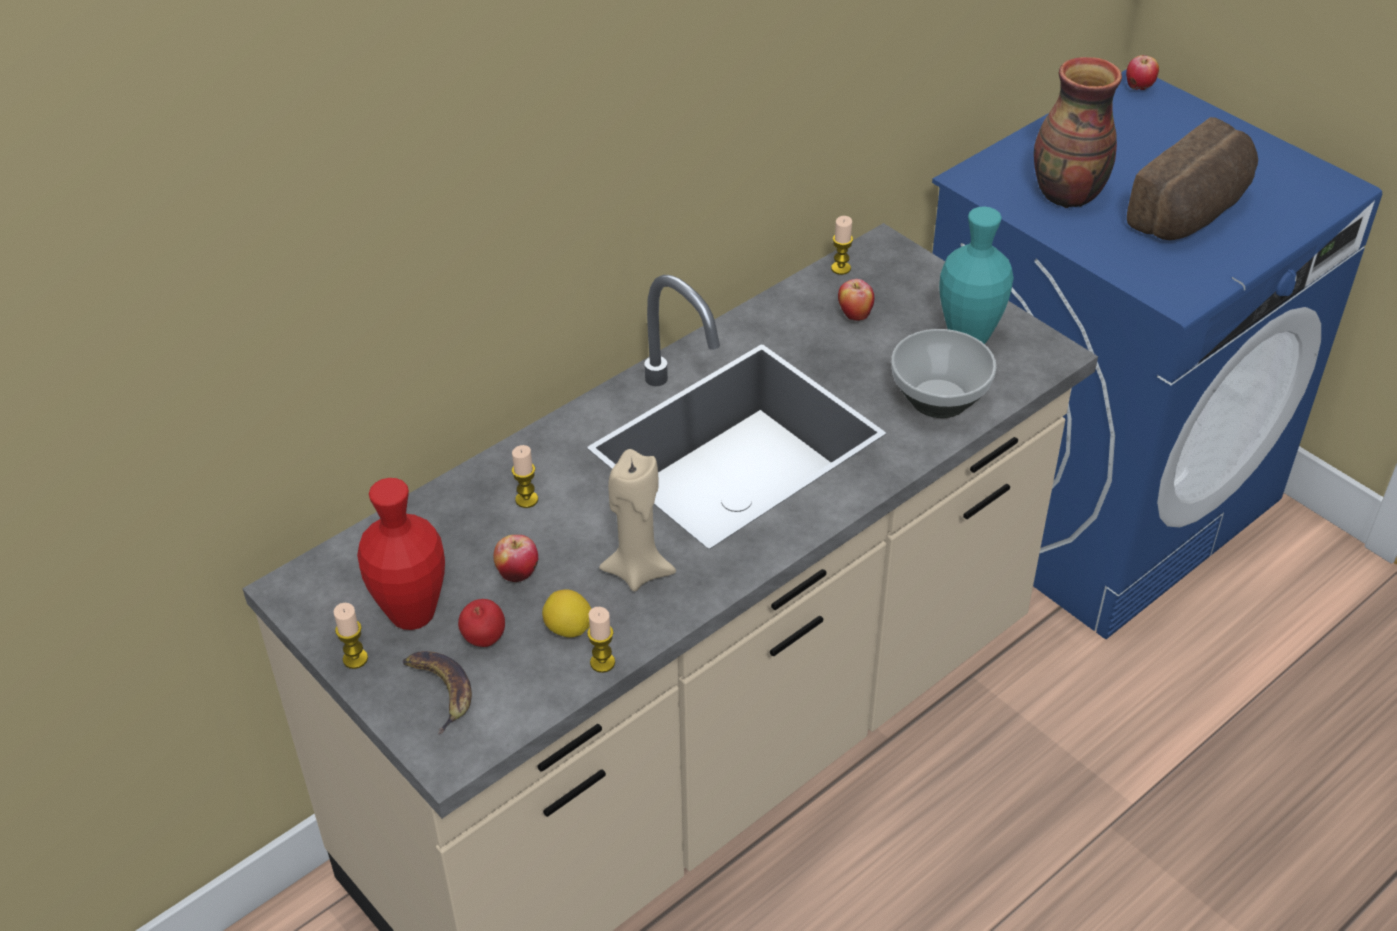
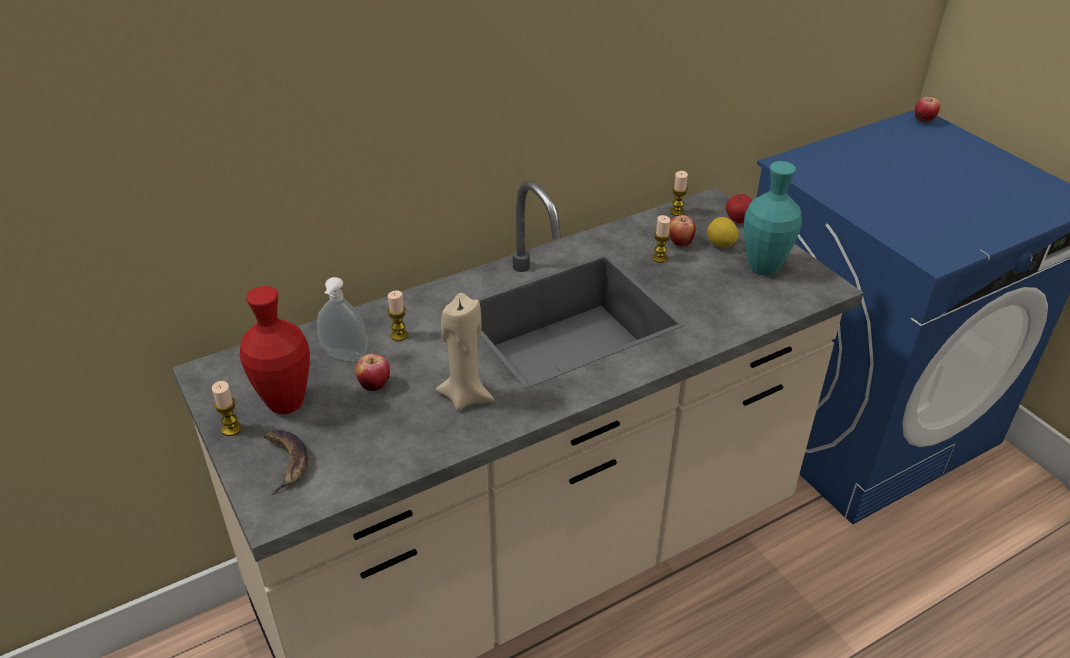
camera: 10 degrees right, 5 degrees down
(465, 541) = (344, 357): none -> soap dispenser
(484, 639) = (332, 429): apple -> apple (737, 221)
(568, 629) = (399, 431): lemon -> lemon (720, 245)
(602, 662) = (416, 460): candle -> candle (659, 258)
(937, 400) = (730, 307): bowl -> none
(1067, 195) = (857, 181): vase -> none
(1193, 212) = (954, 203): bread -> none

